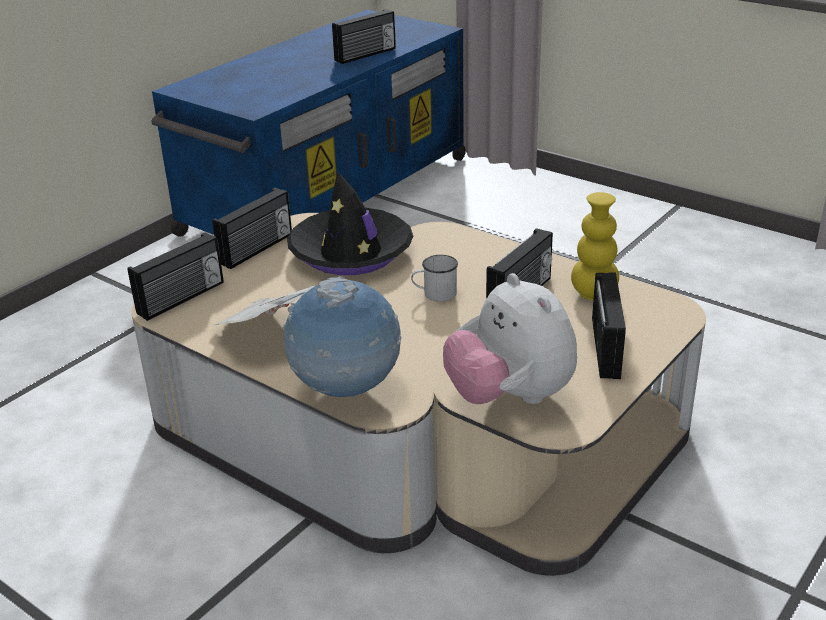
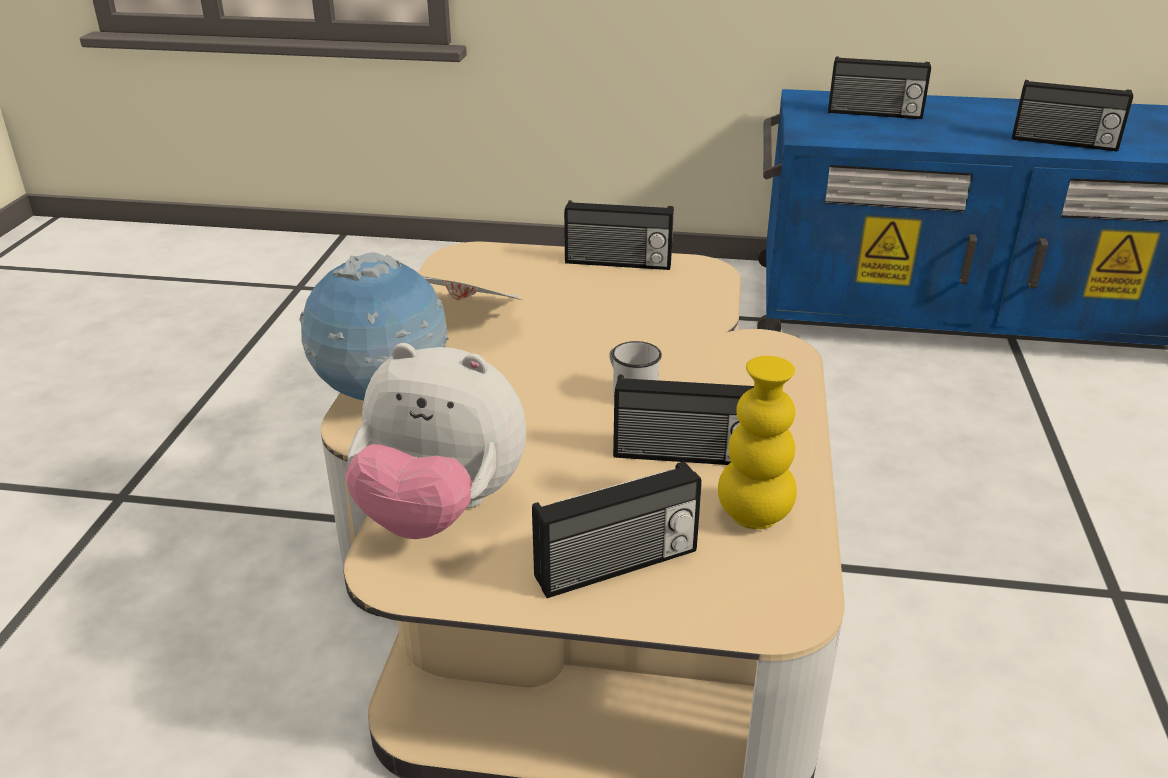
camera: 60 degrees right, 0 degrees up
(182, 299) = (487, 260): radio -> radio (874, 114)
(351, 253) = (668, 313): black hat -> none
(509, 397) = (440, 511): plush toy -> plush toy turned 105 degrees counterclockwise

